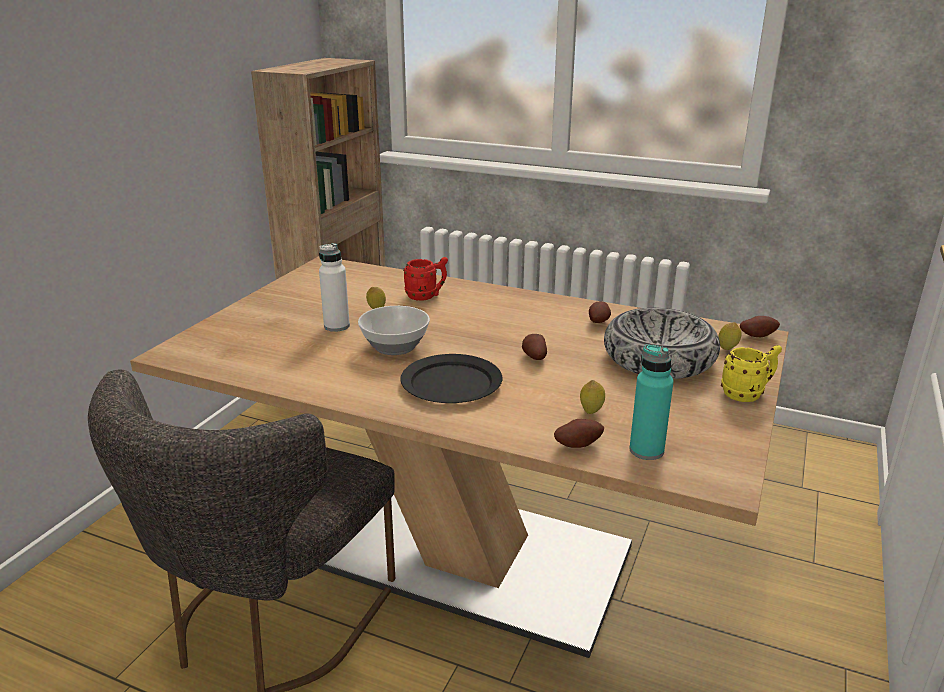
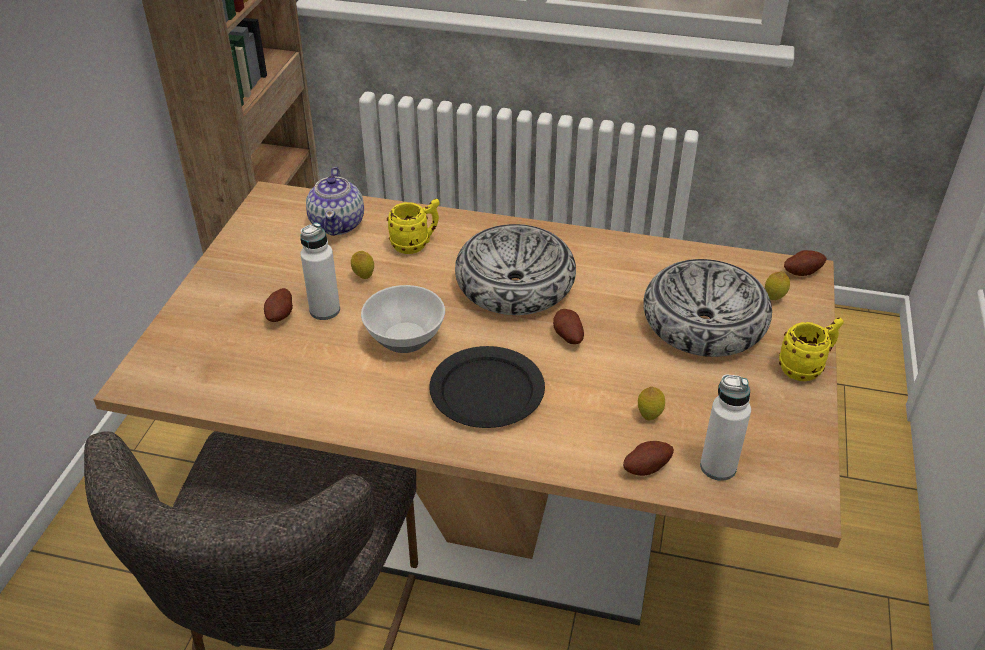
camera: 10 degrees left, 15 degrees up
(369, 281) = (338, 224): none -> teapot
(426, 296) = (416, 244): red mug -> yellow mug
(499, 324) = (515, 284): none -> bowl
(599, 322) = (626, 268): potato -> potato (281, 315)
(646, 450) = (718, 467): turquoise bottle -> white bottle

